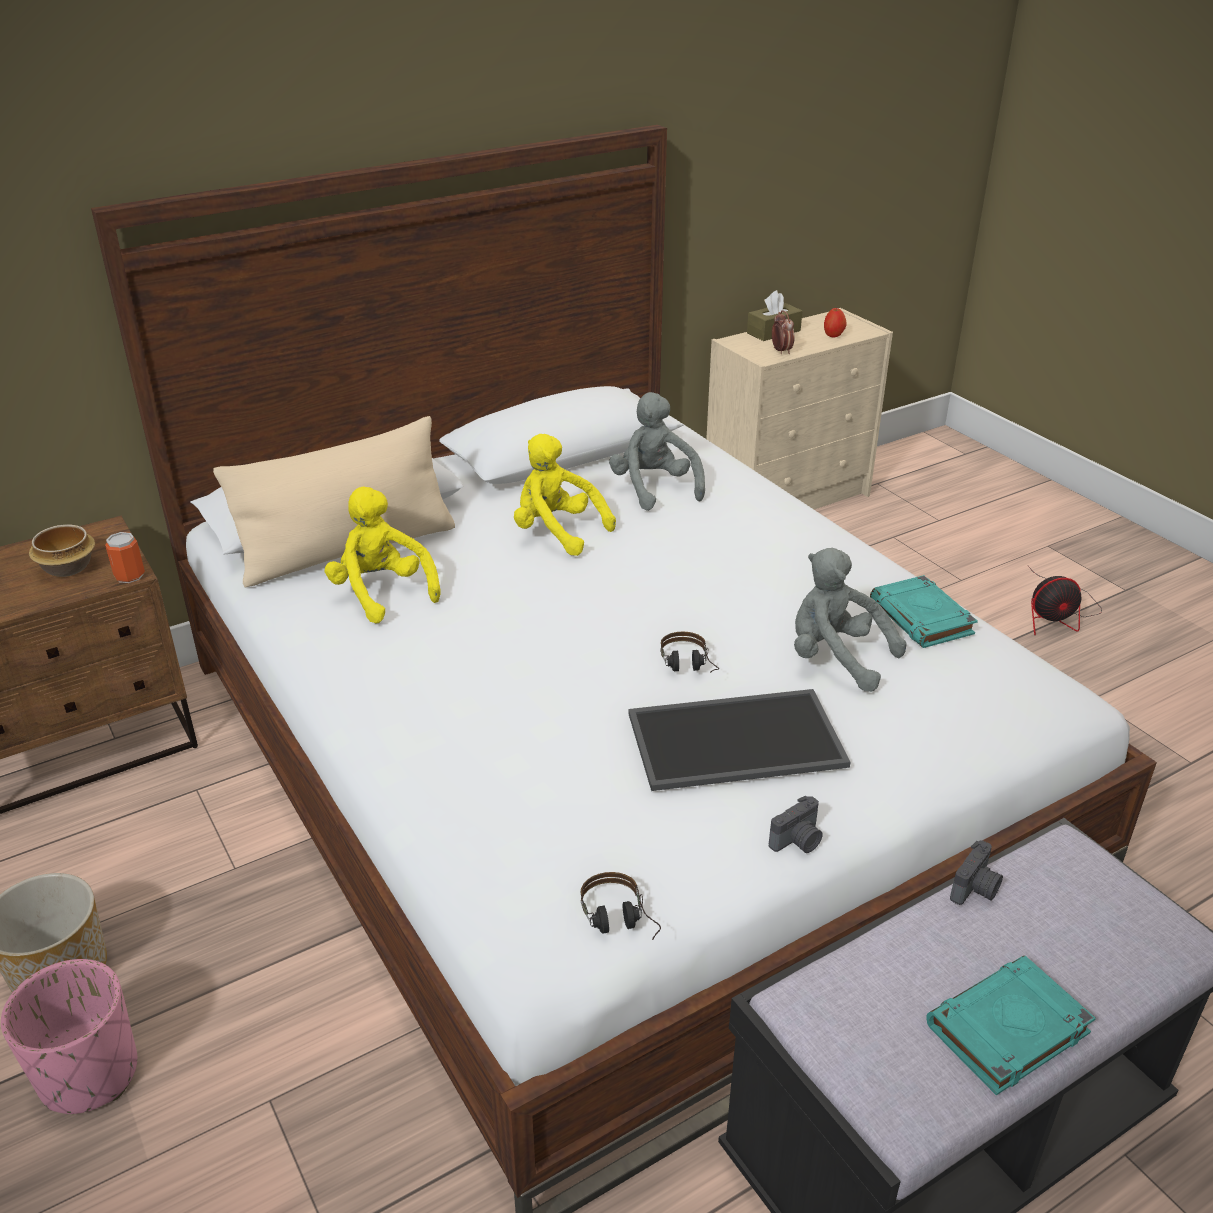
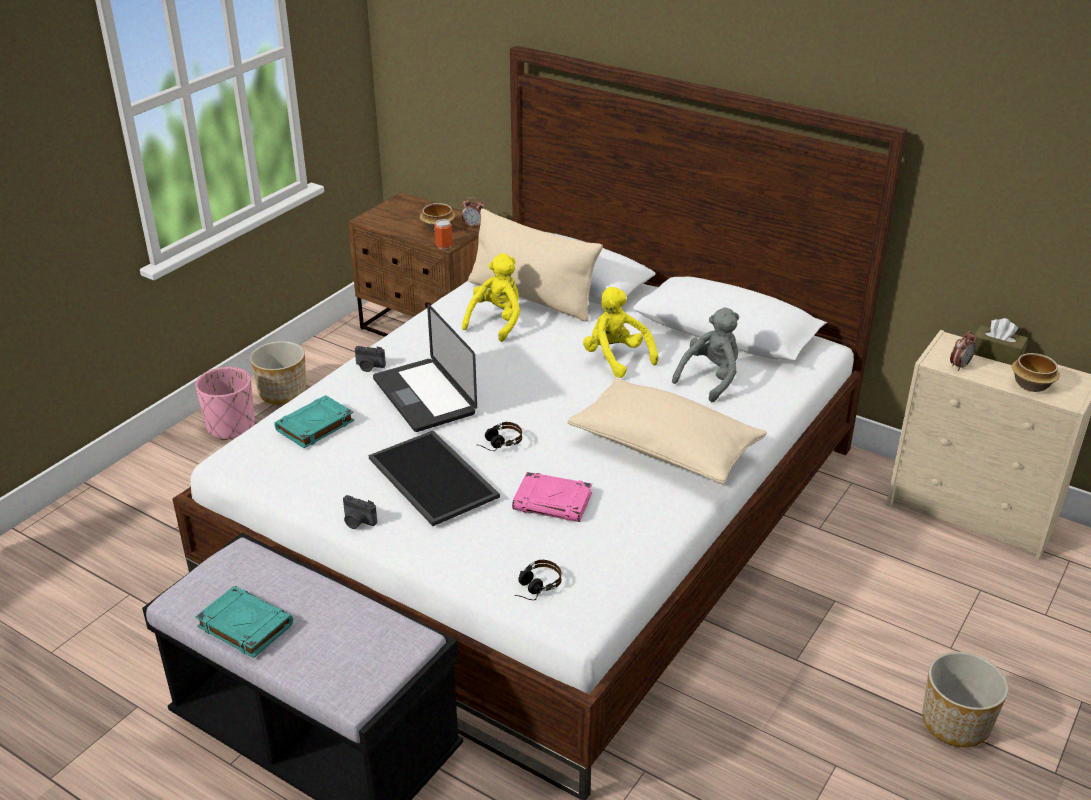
camera: 65 degrees right, 0 degrees up
(106, 537) = (473, 226): none -> alarm clock
(528, 699) = (424, 396): none -> laptop
(557, 532) = (616, 358): yellow plush toy -> yellow plush toy turned 45 degrees counterclockwise
(619, 924) = (263, 475): headphones -> headphones (533, 589)
(772, 554) = (665, 449): none -> beige pillow
(833, 335) = (1031, 384): apple -> bowl
(835, 658) = (553, 502): grey plush toy -> pink book
(922, 618) = (633, 531): turquoise book -> turquoise book (314, 426)
(976, 889) = (353, 599): camera -> camera (369, 367)
(1057, 614) = (954, 723): fan -> planter

